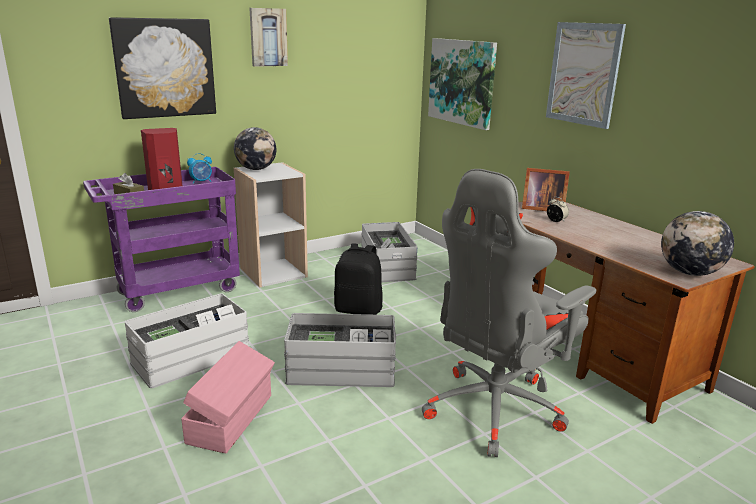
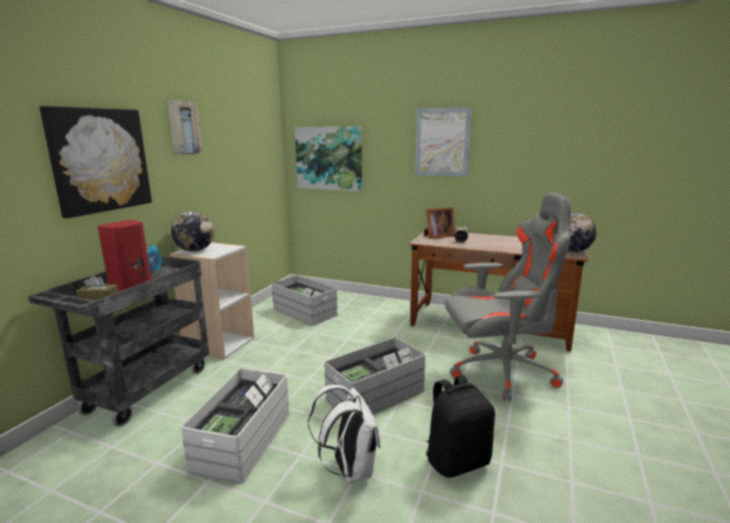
camera: 35 degrees left, 5 degrees down
(173, 294) = (144, 394): purple cart -> black cart
(232, 418) = (349, 469): pink storage box -> white backpack
(358, 310) = (328, 348): black backpack -> black backpack (457, 460)
(500, 405) = (495, 373): grey office chair -> grey office chair turned 105 degrees counterclockwise

